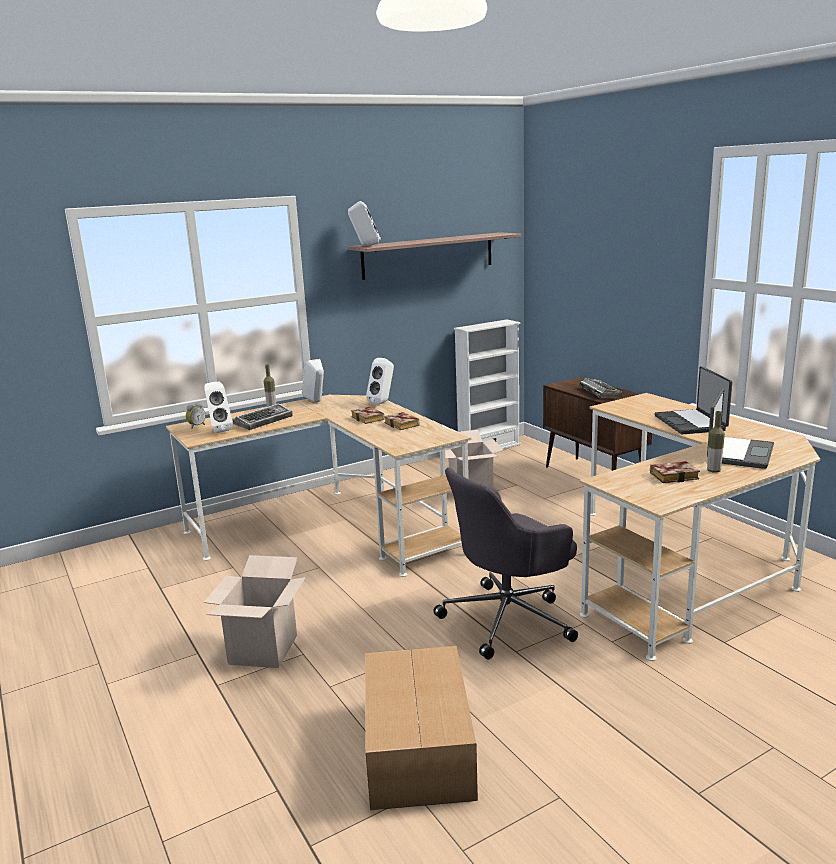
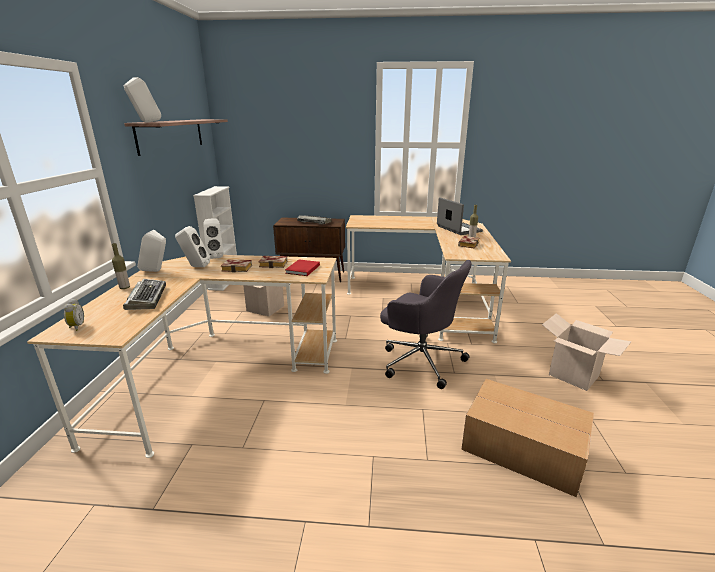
camera: 55 degrees left, 5 degrees up
(219, 430) = (117, 320): white speaker -> white speaker (195, 266)
(263, 650) = (345, 476): cardboard box -> cardboard box (573, 375)
(409, 437) = (302, 269): none -> red book
(509, 619) = (420, 360): grey office chair -> grey office chair turned 60 degrees counterclockwise
(691, 423) = (407, 222): laptop -> none

